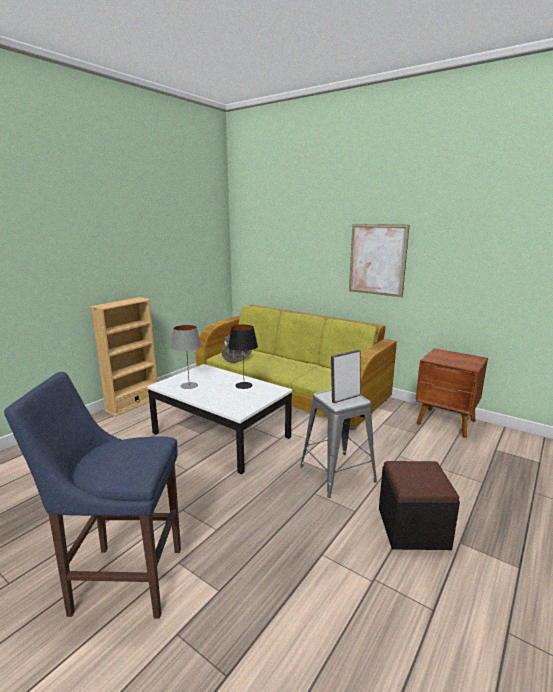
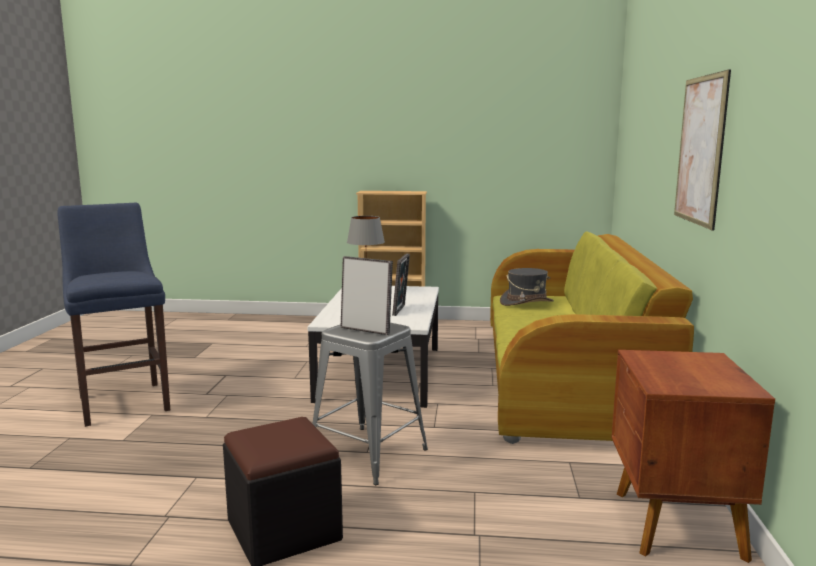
camera: 60 degrees right, 5 degrees down
(243, 385) = (401, 310): black table lamp -> picture frame

